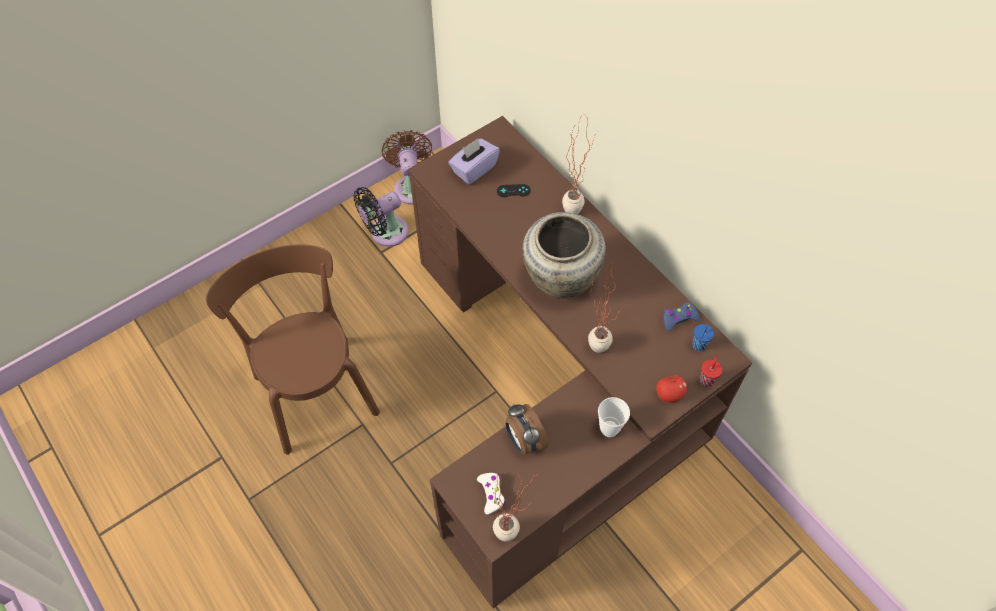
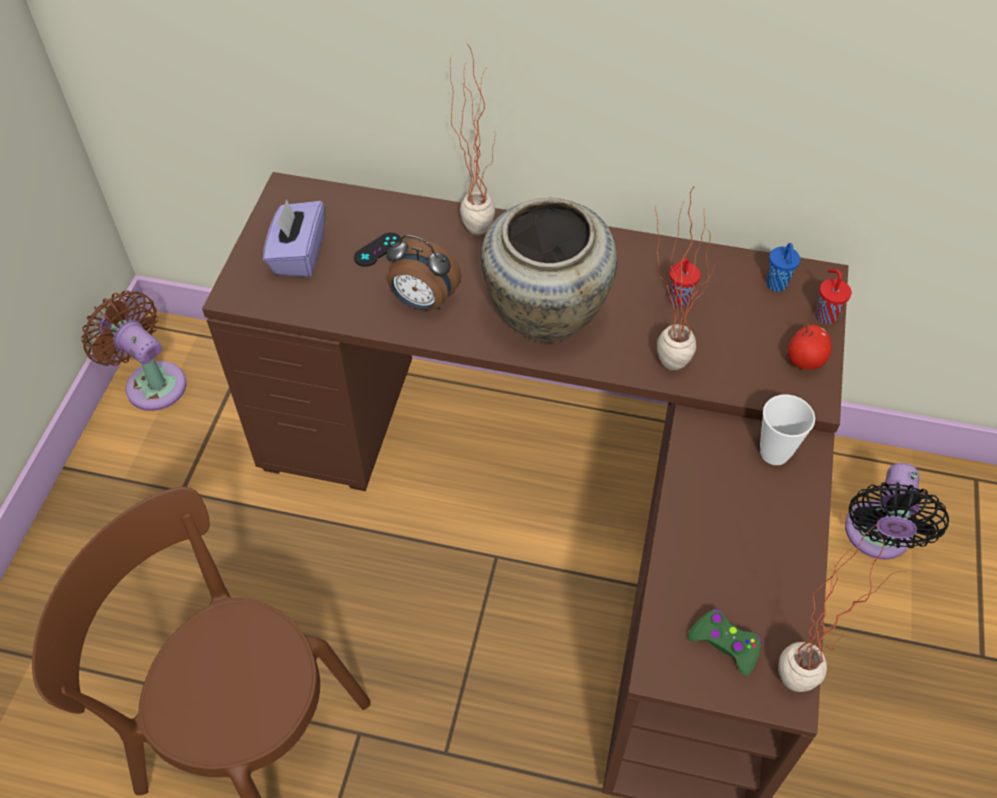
camera: 40 degrees left, 5 degrees down
(385, 233) = (166, 463): black fan -> black fan (876, 537)
(491, 493) = (725, 644): white game controller -> green game controller
(524, 441) = (694, 544): alarm clock -> alarm clock (423, 302)
(636, 317) = (678, 300): none -> red cup
(679, 318) = (725, 270): blue game controller -> none

